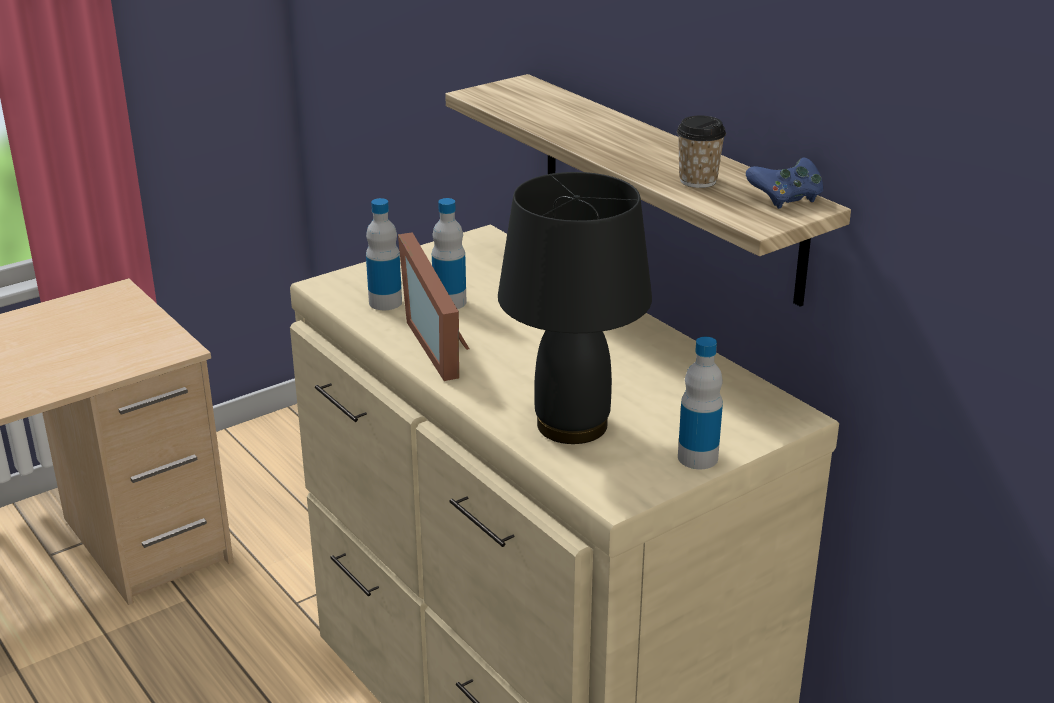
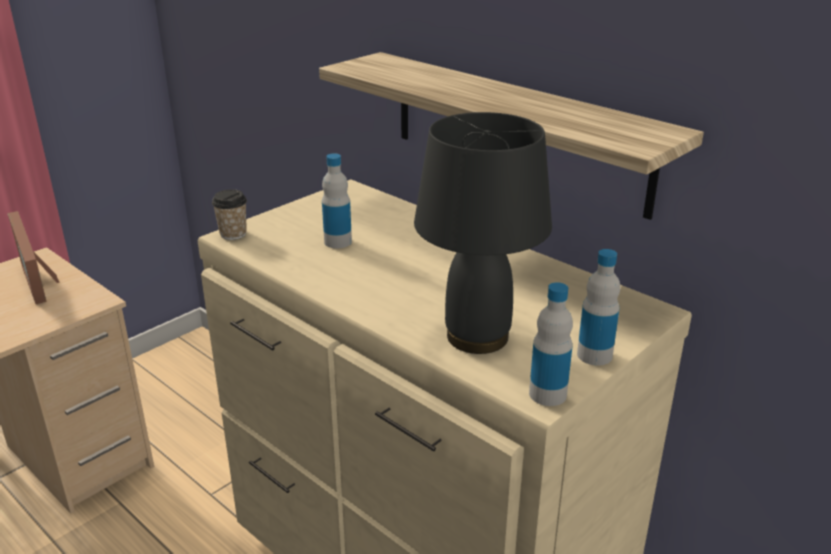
camera: 10 degrees left, 0 degrees up
(385, 302) = (283, 246): bottle -> bottle (547, 394)
(443, 343) = (343, 276): picture frame -> picture frame (42, 280)
(698, 181) = (565, 118): cup -> cup (233, 234)
(785, 199) = (646, 127): blue game controller -> none

